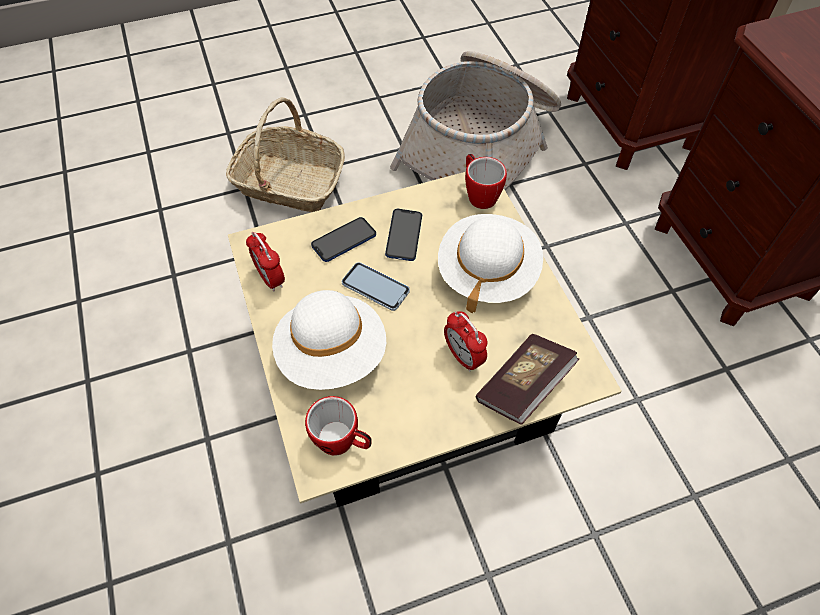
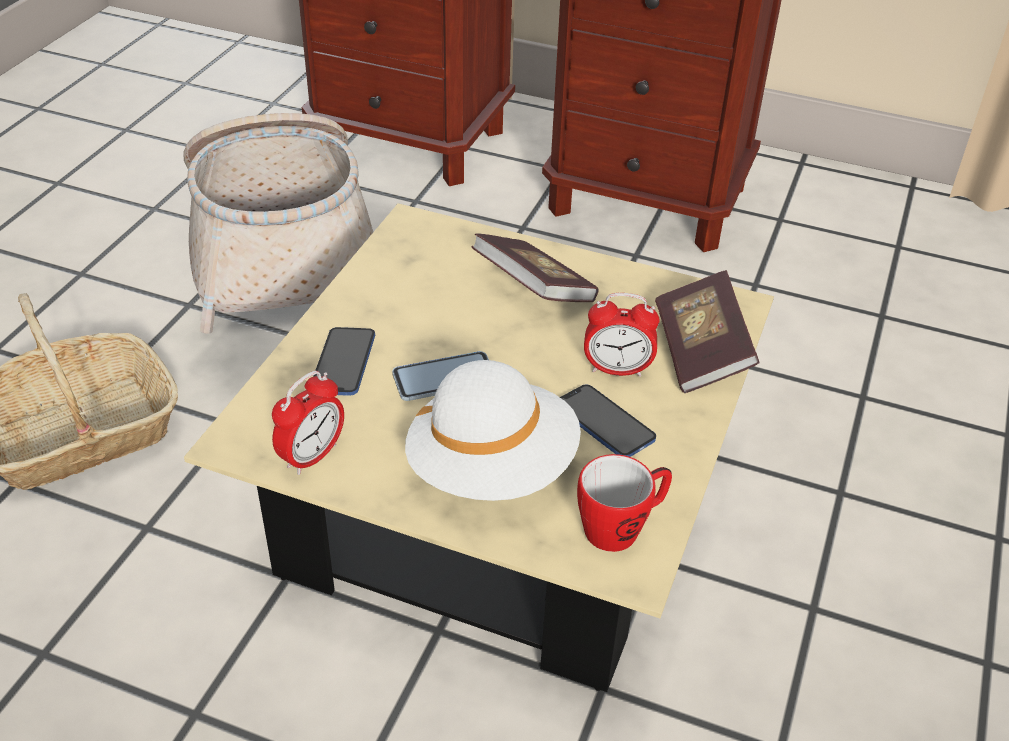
camera: 50 degrees left, 15 degrees down
(270, 278) = (312, 456): alarm clock -> alarm clock turned 60 degrees counterclockwise
(404, 235) = (403, 315): phone -> phone (604, 423)
(479, 194) = (425, 233): mug -> none
(487, 272) = (533, 289): white hat -> book

